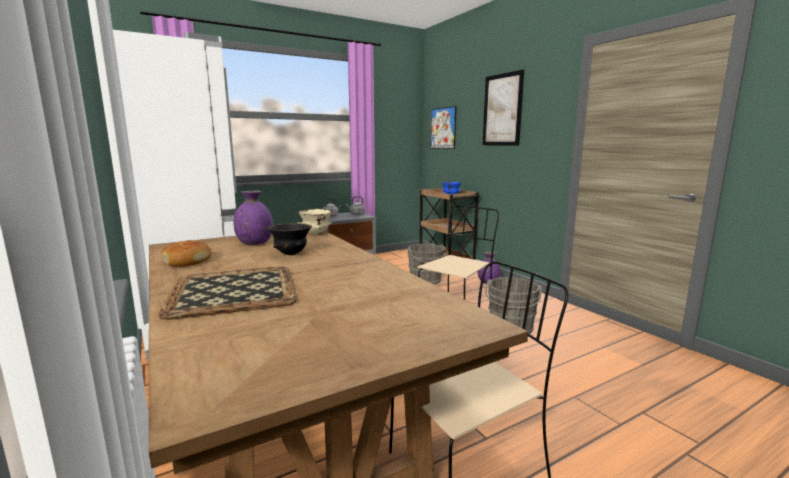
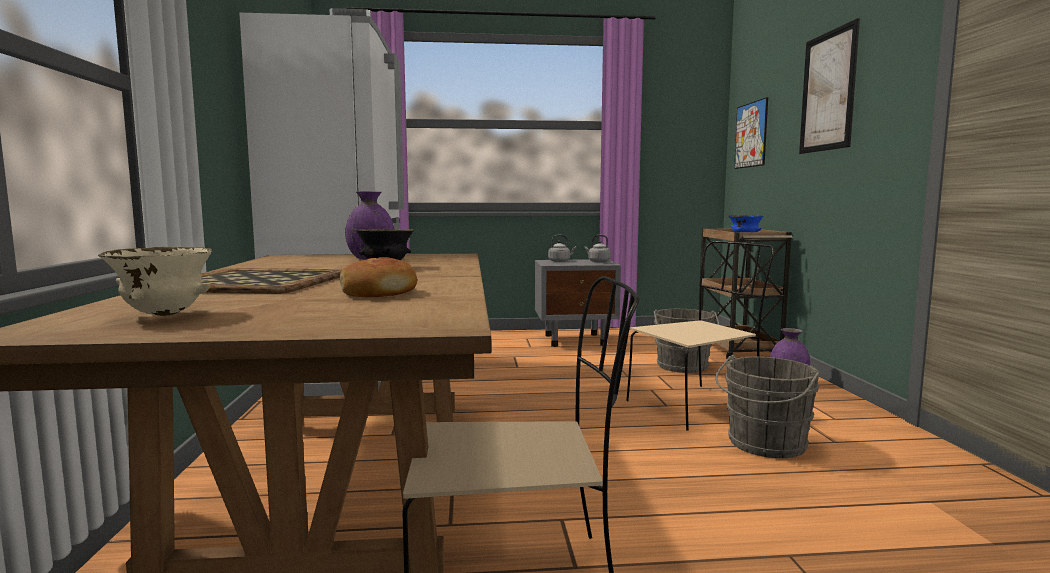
camera: 25 degrees right, 5 degrees down
(187, 261) = (271, 264): bread -> bread (379, 292)
(315, 234) = (458, 257): beige bowl -> beige bowl (163, 315)

